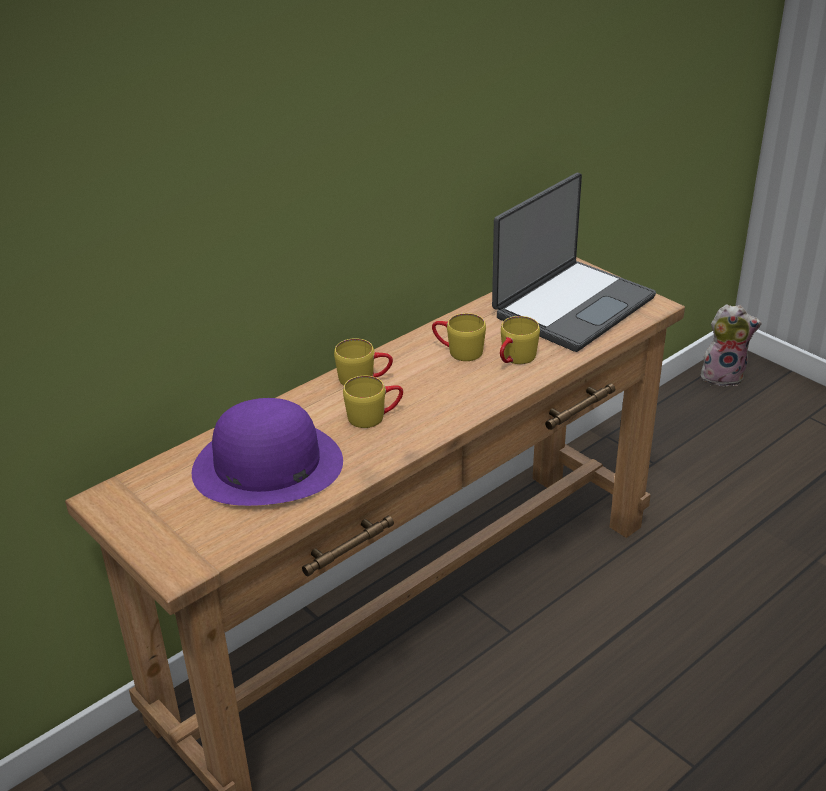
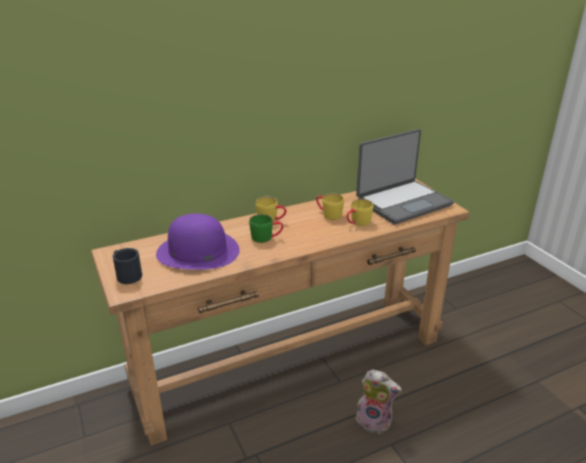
camera: 15 degrees right, 5 degrees down
(163, 535) = (126, 274): none -> black mug
(374, 415) = (266, 237): yellow mug -> green mug
(723, 376) = (513, 270): plush toy -> plush toy (375, 420)

